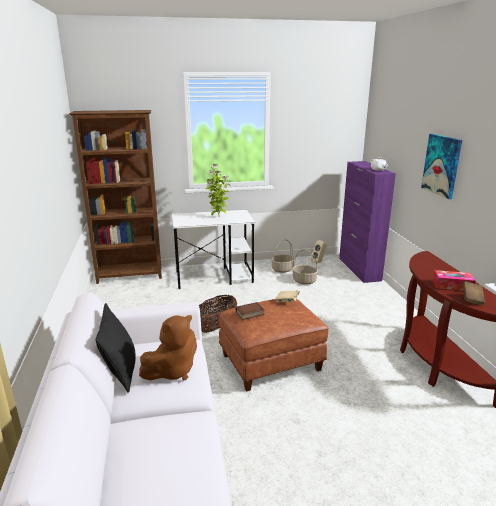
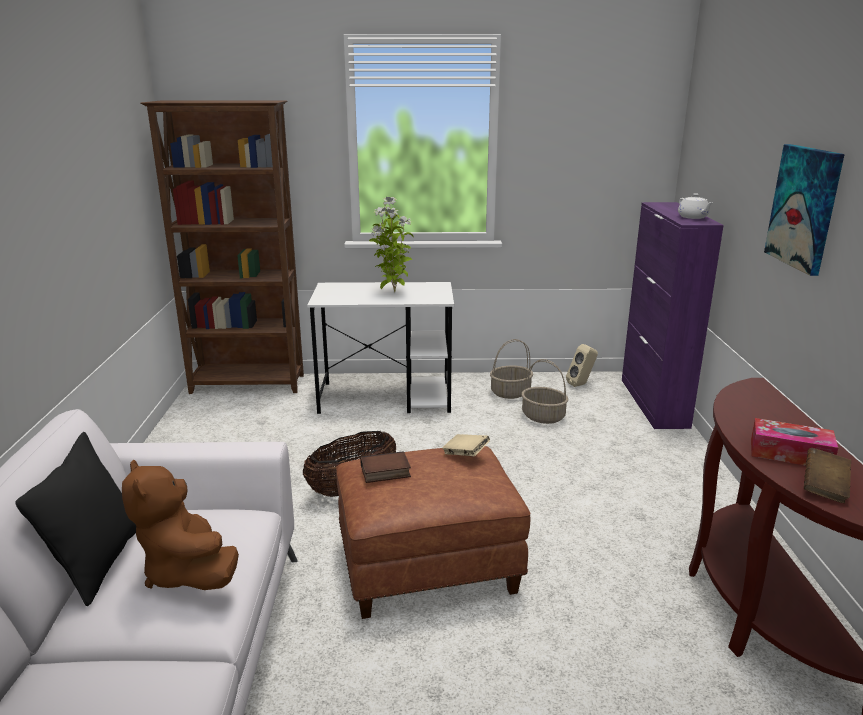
camera: 10 degrees right, 0 degrees up
(172, 371) = (187, 572): brown plush toy -> brown plush toy turned 90 degrees clockwise

